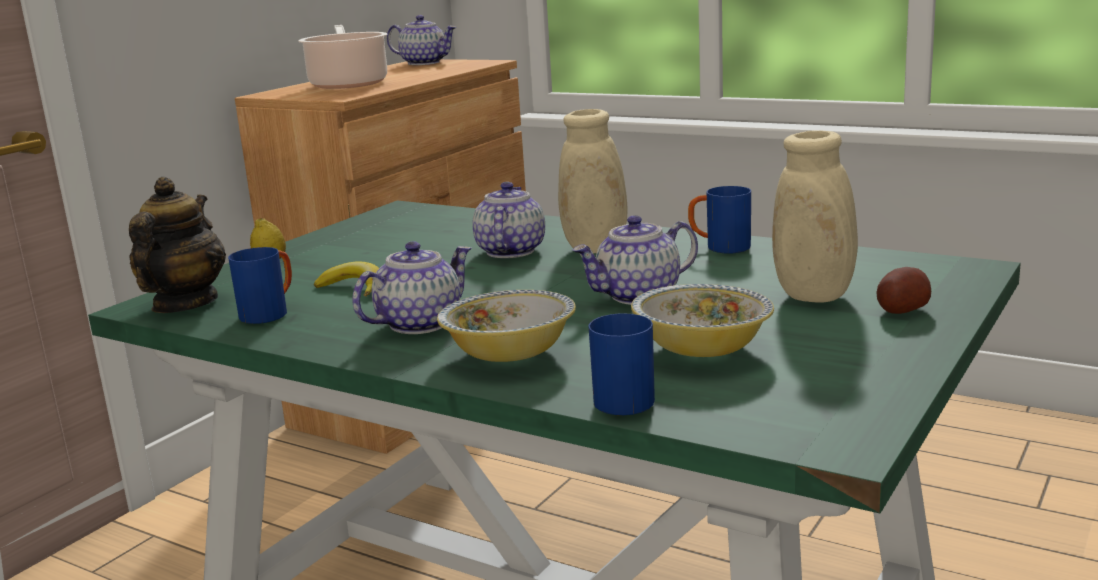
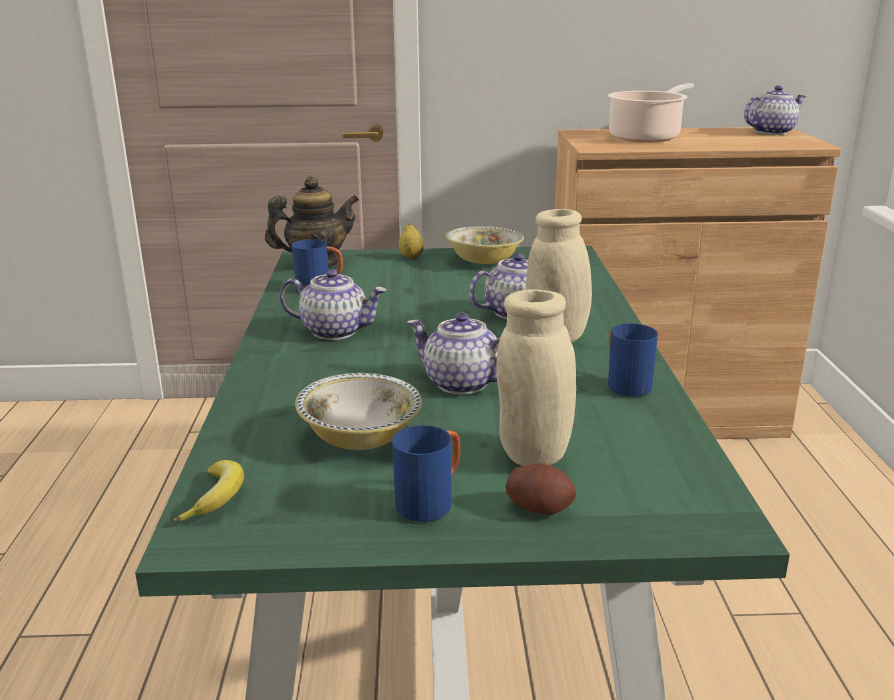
camera: 55 degrees right, 5 degrees up
(353, 288) = (385, 293): banana -> banana (217, 498)
(425, 63) = (771, 132): teapot -> teapot turned 105 degrees counterclockwise
(509, 354) = (300, 374): bowl -> bowl (484, 261)
(619, 398) = (242, 432): blue mug -> blue mug (431, 502)

